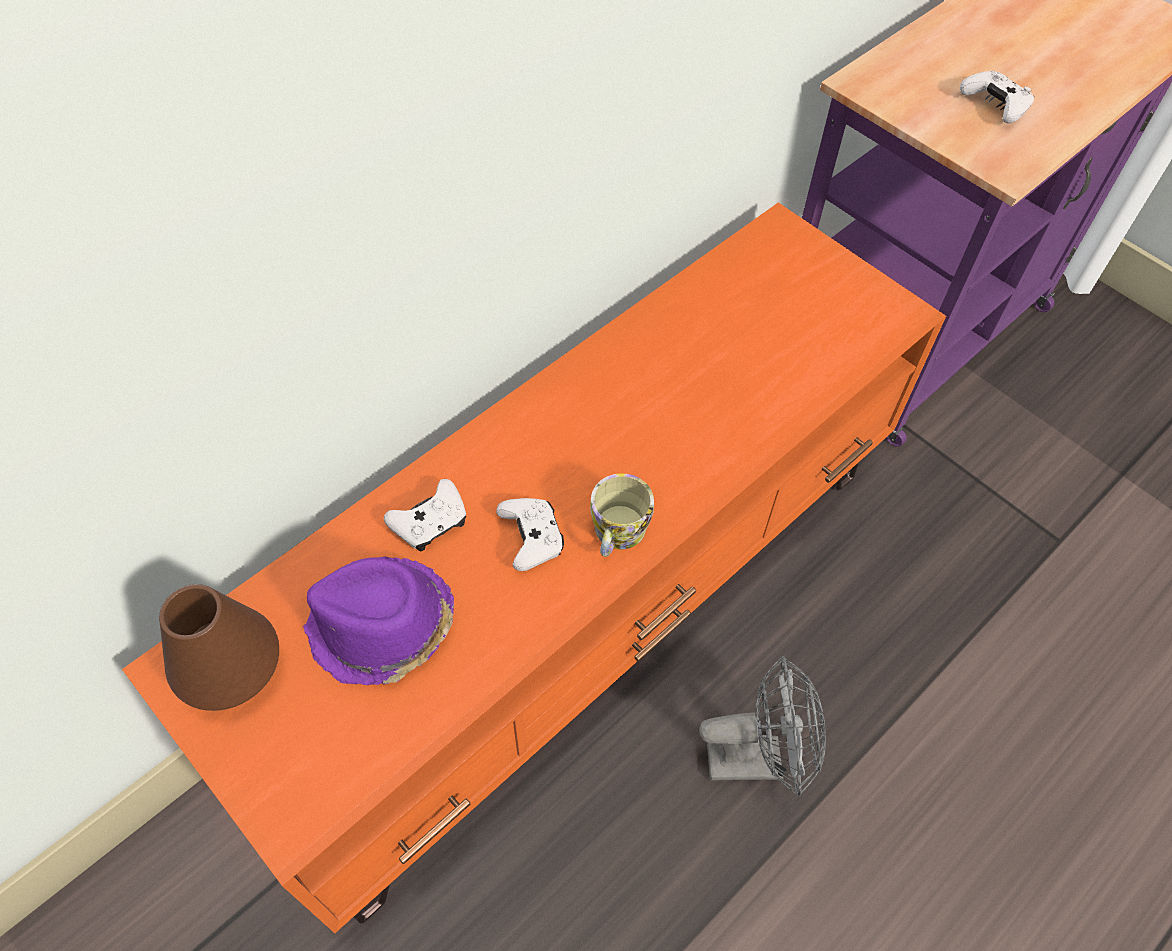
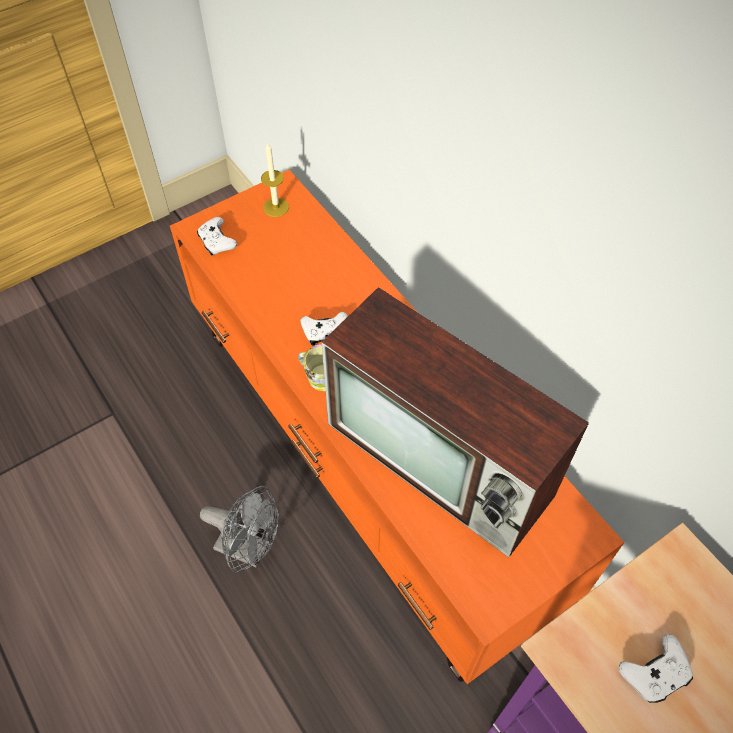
camera: 100 degrees right, 0 degrees up
(233, 672) = (276, 207): brown vase -> candle
(381, 627) = (286, 263): purple hat -> none
(430, 523) = (345, 287): white game controller -> white game controller (217, 242)
(724, 368) = (443, 461): none -> television
(757, 758) = (249, 549): grey fan -> grey fan turned 75 degrees counterclockwise

